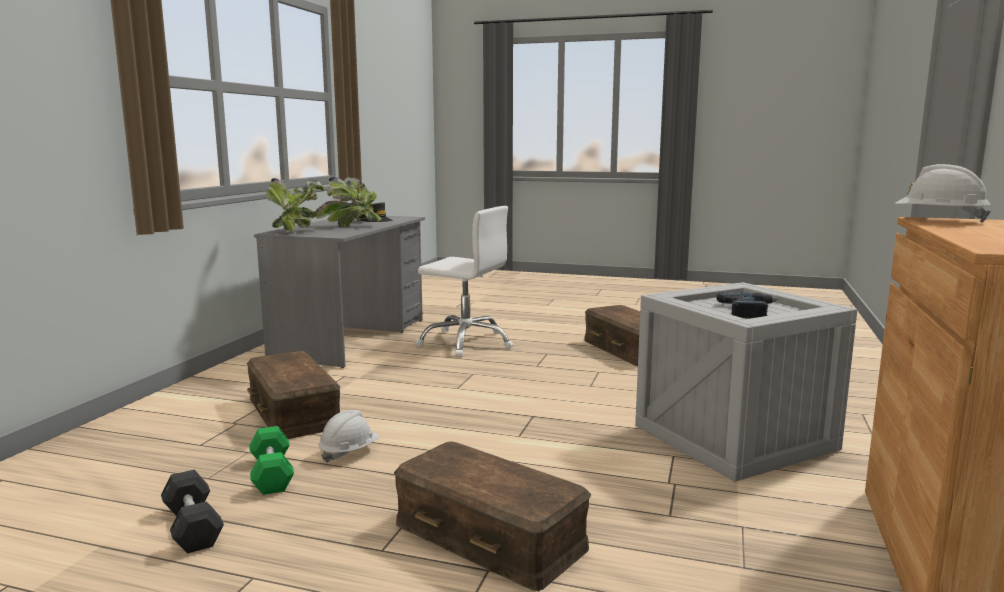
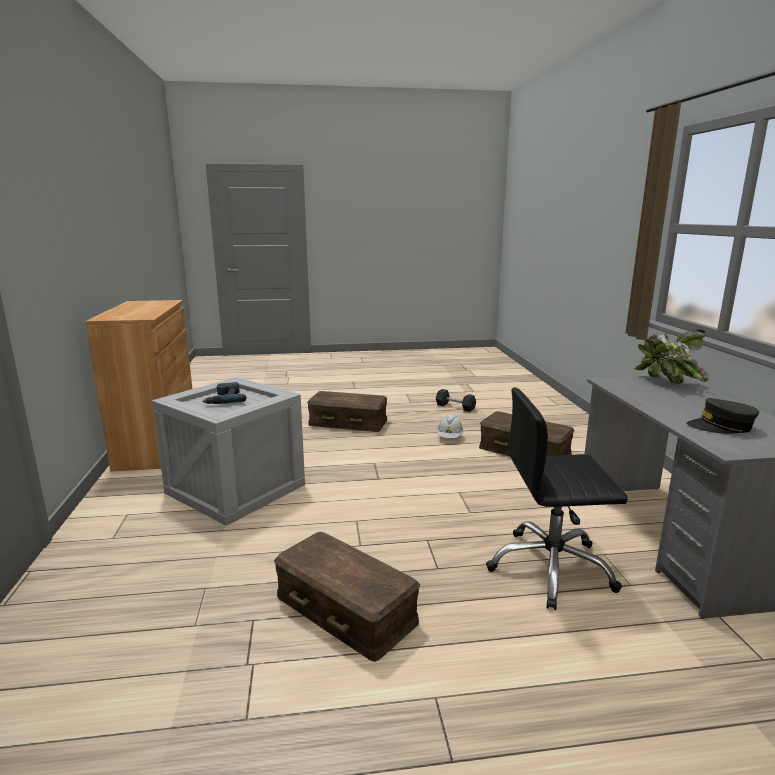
camera: 155 degrees right, 5 degrees up
(271, 474) = (465, 424): green dumbbell -> none
(350, 226) = (679, 404): potted plant -> none
(466, 342) = (551, 568): white office chair -> black office chair
(938, 220) = (143, 316): white hard hat -> none

